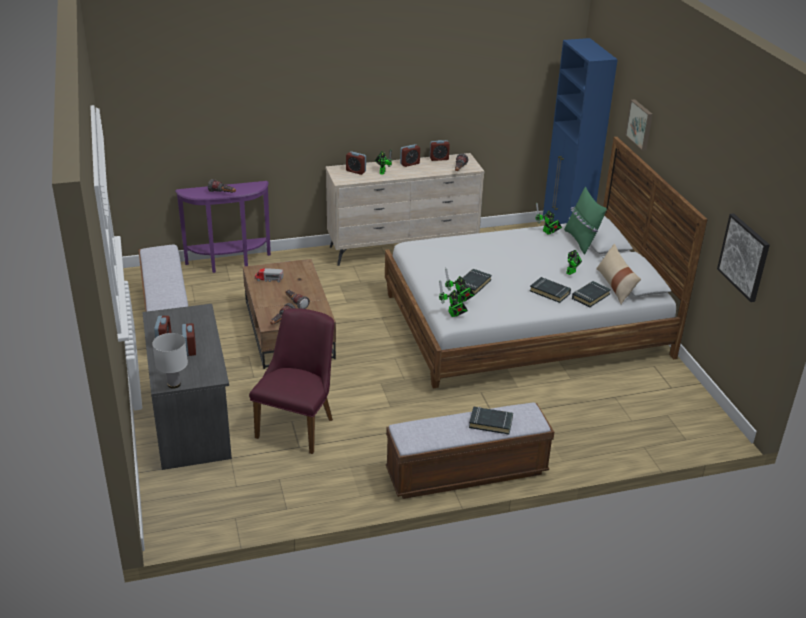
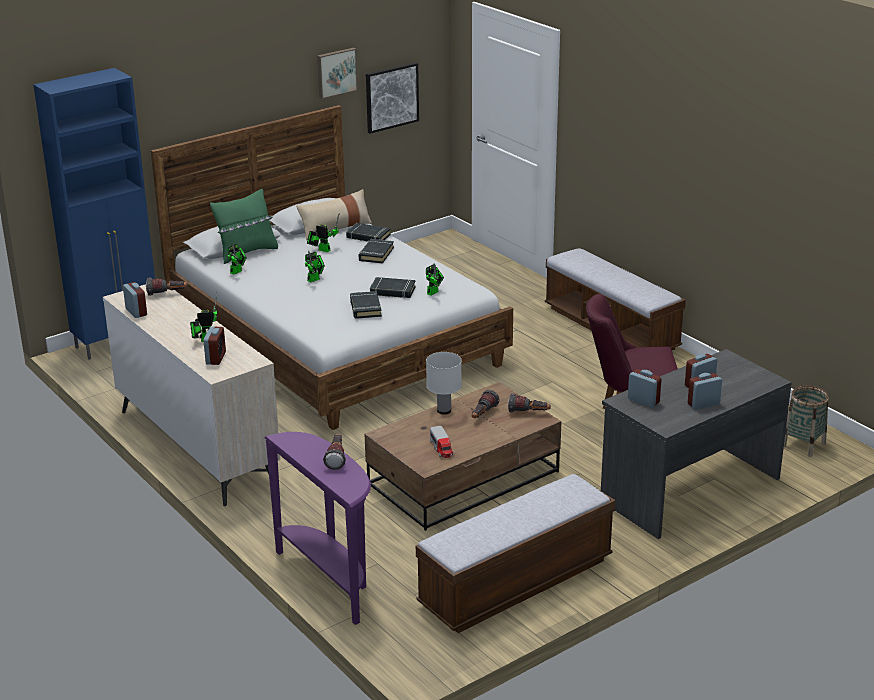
camera: 110 degrees left, 5 degrees down
(174, 384) = (763, 375): white table lamp -> white table lamp (443, 411)
(192, 506) = (803, 444): none -> basket
(409, 163) = (165, 327): alarm clock -> alarm clock (643, 401)
(453, 315) = (464, 291): toy robot -> toy robot (315, 279)
(490, 423) = (601, 267): black book -> black book (365, 308)
(640, 124) = (187, 106): picture -> picture (336, 72)

